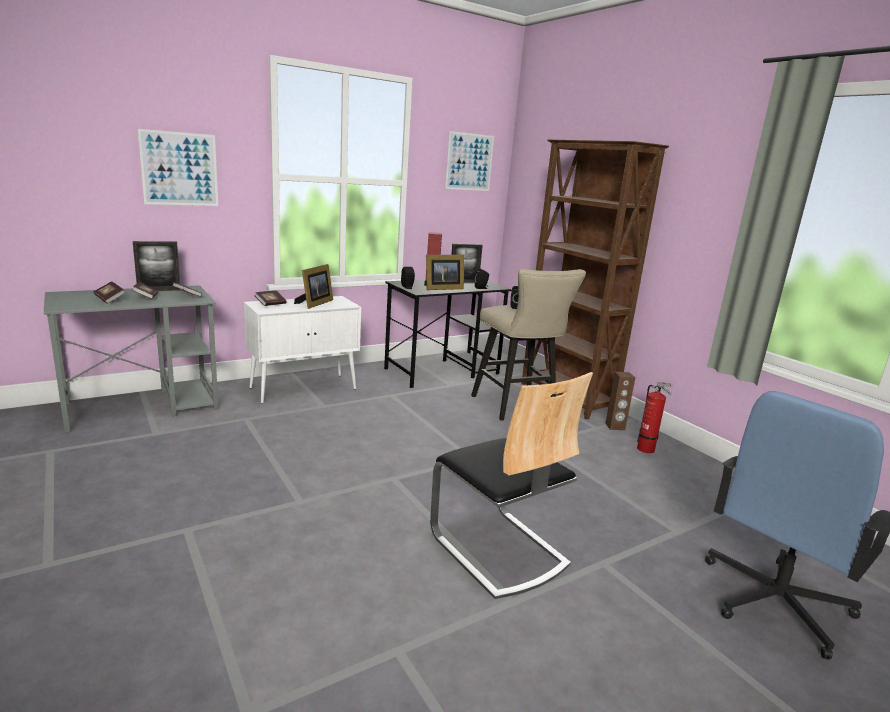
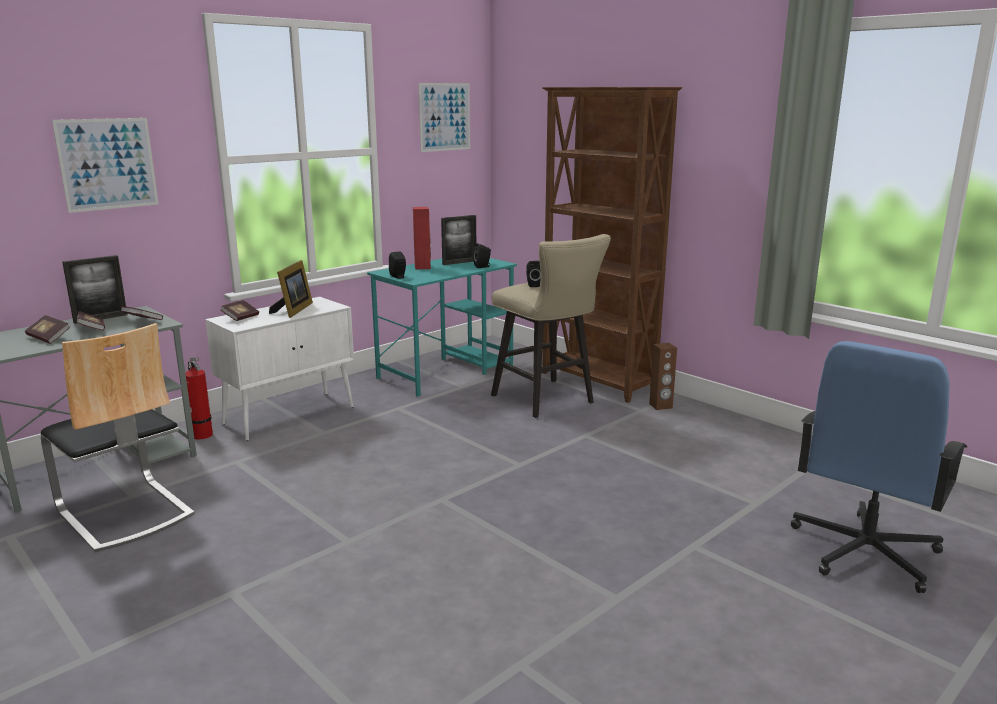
camera: 10 degrees left, 0 degrees up
(441, 288) = (438, 273): picture frame -> none
(443, 371) = (447, 371): black desk -> turquoise desk
(498, 549) = (583, 552): chair -> chair (124, 513)
(647, 450) = (702, 426): fire extinguisher -> fire extinguisher (203, 436)

